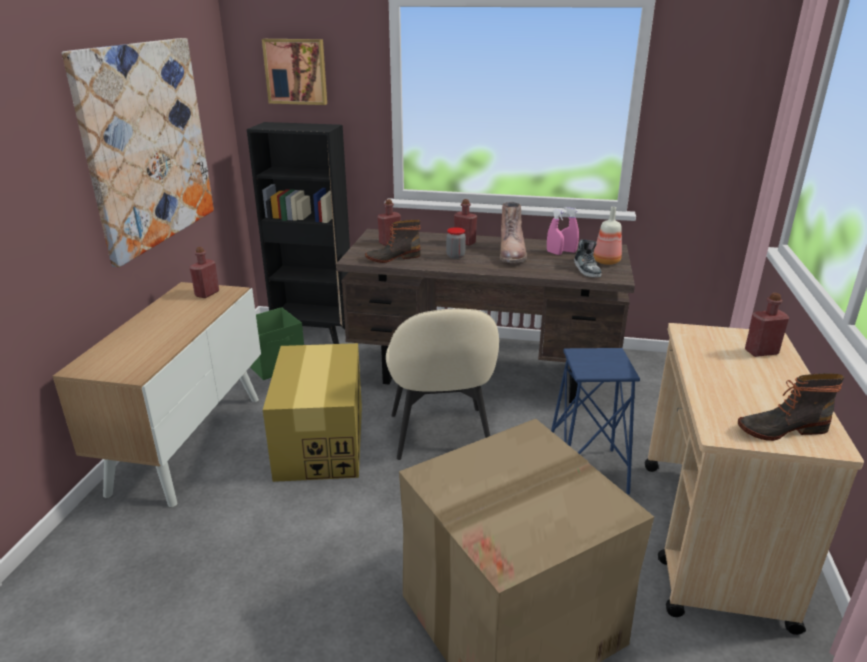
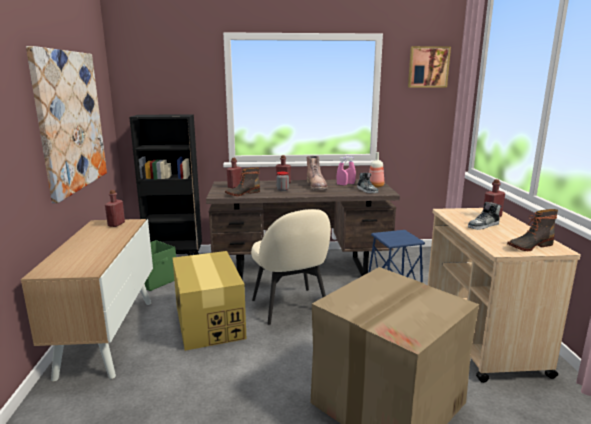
camera: 15 degrees left, 10 degrees down
(296, 71) = (160, 81): picture -> picture (428, 67)
(730, 372) = (483, 226): none -> shoe

